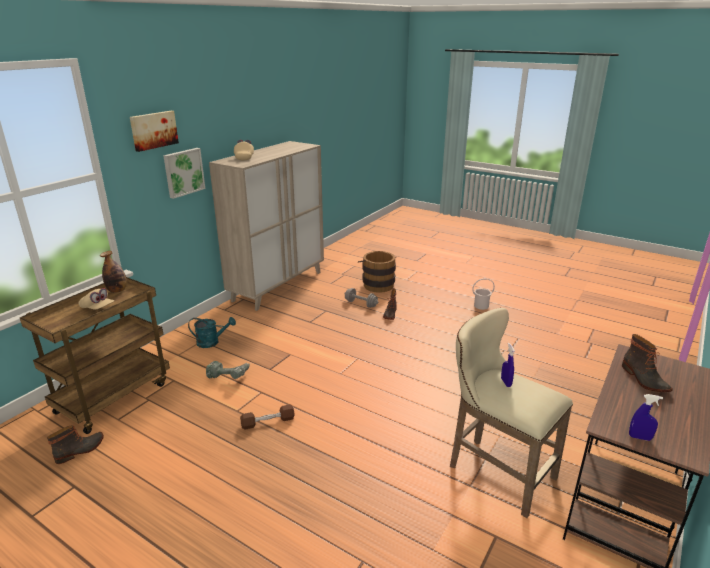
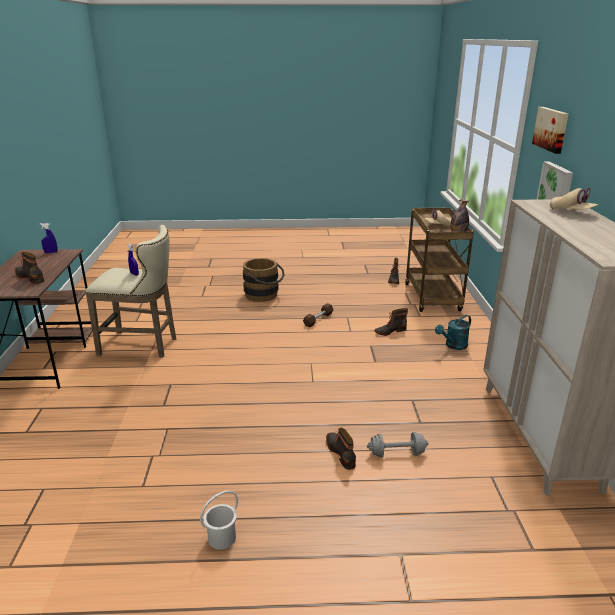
camera: 145 degrees right, 0 degrees up
(229, 376) = (390, 331): power drill -> boot
(377, 284) = (429, 511): brown bucket -> brown bucket (264, 295)

